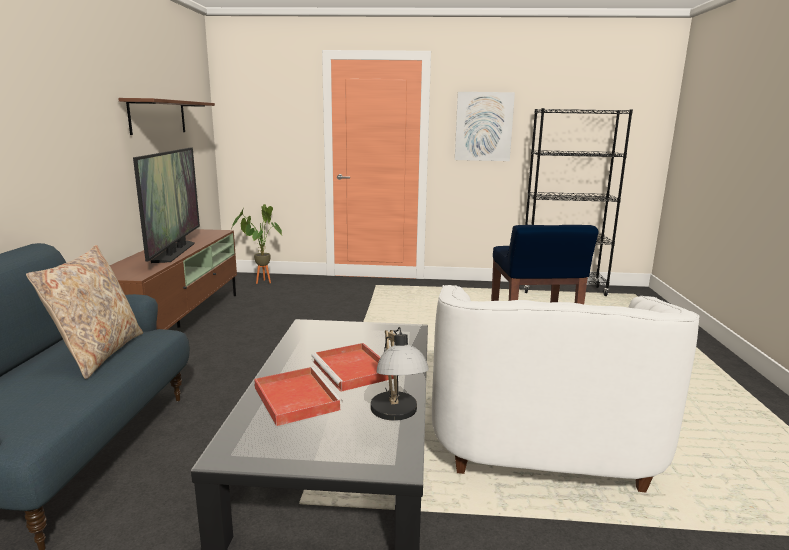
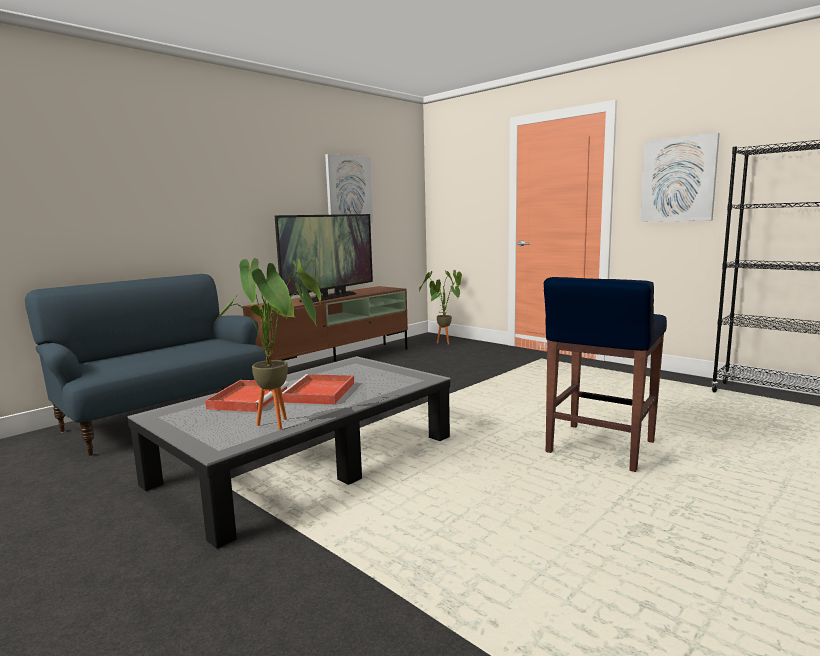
camera: 40 degrees right, 5 degrees down
(98, 353) = (195, 349): beige pillow -> none
(158, 117) = (348, 190): brown shelf -> picture
(397, 415) = (282, 425): table lamp -> potted plant
(539, 436) = (474, 511): white armchair -> none

